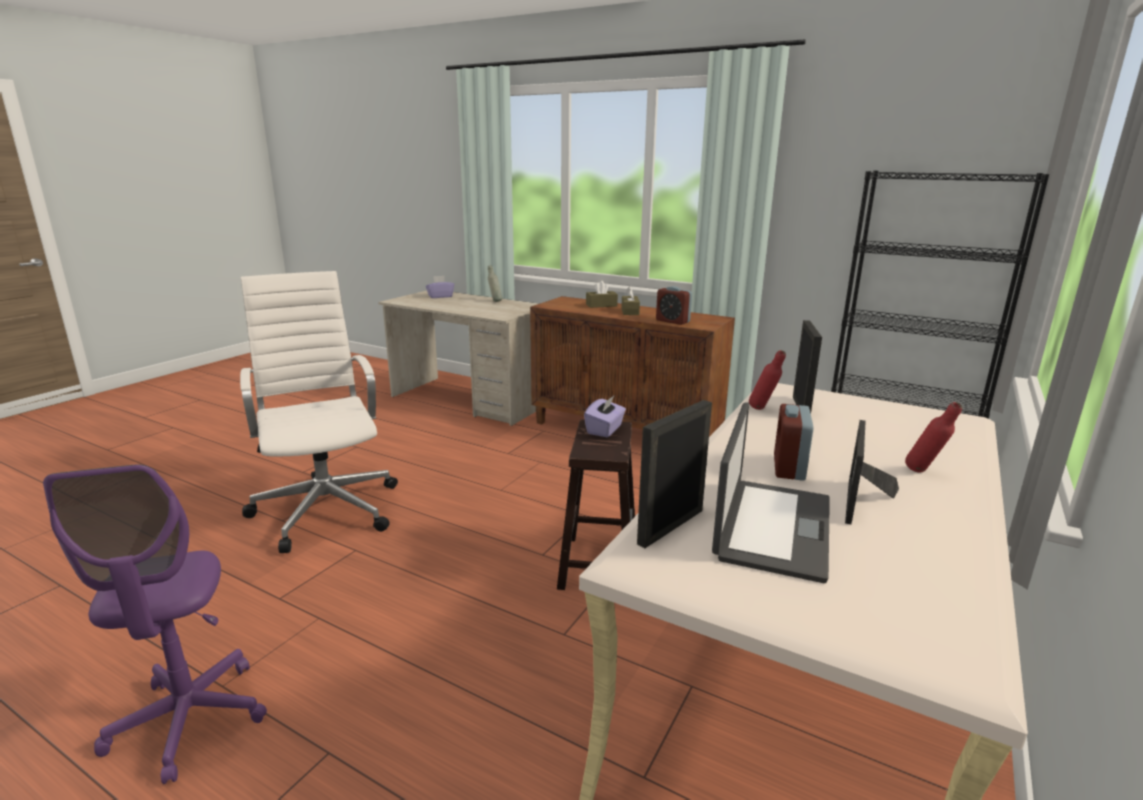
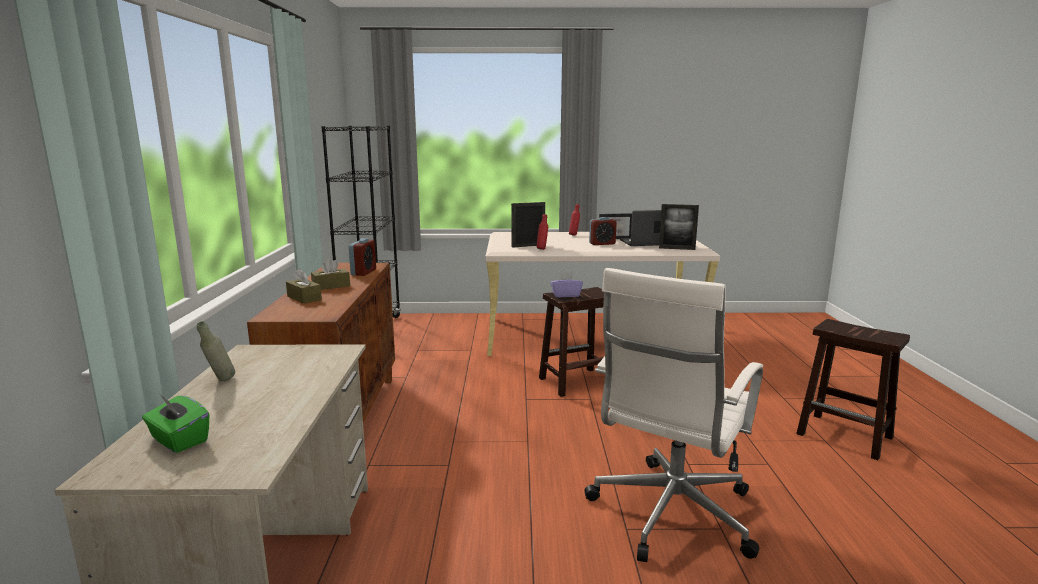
camera: 120 degrees left, 5 degrees down
(189, 719) = (846, 436): purple office chair -> brown stool
(440, 296) = (179, 440): purple tissue box -> green tissue box

